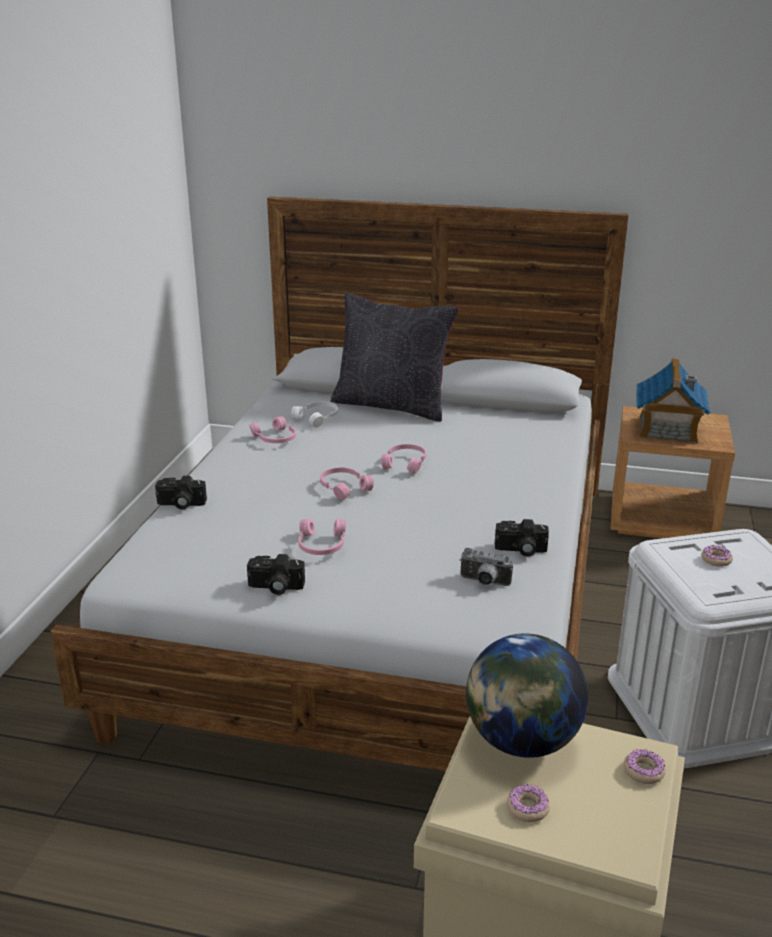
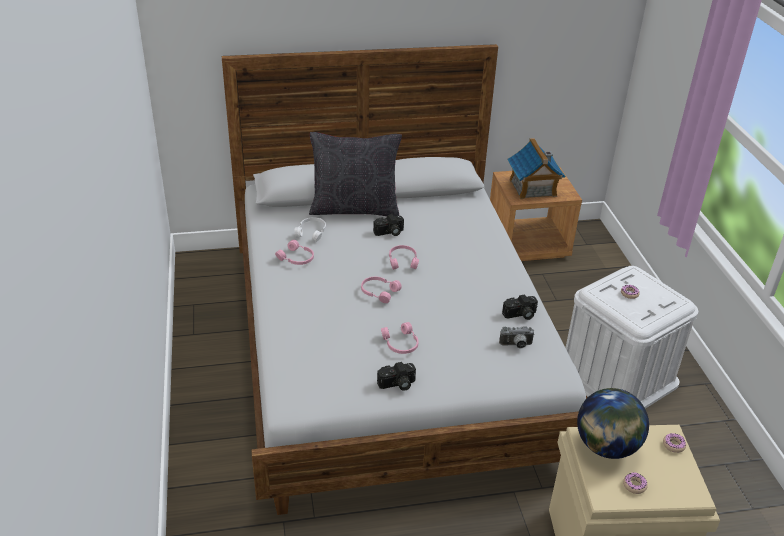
camera: 25 degrees left, 10 degrees up
(180, 504) = (278, 334): camera -> camera (389, 233)

